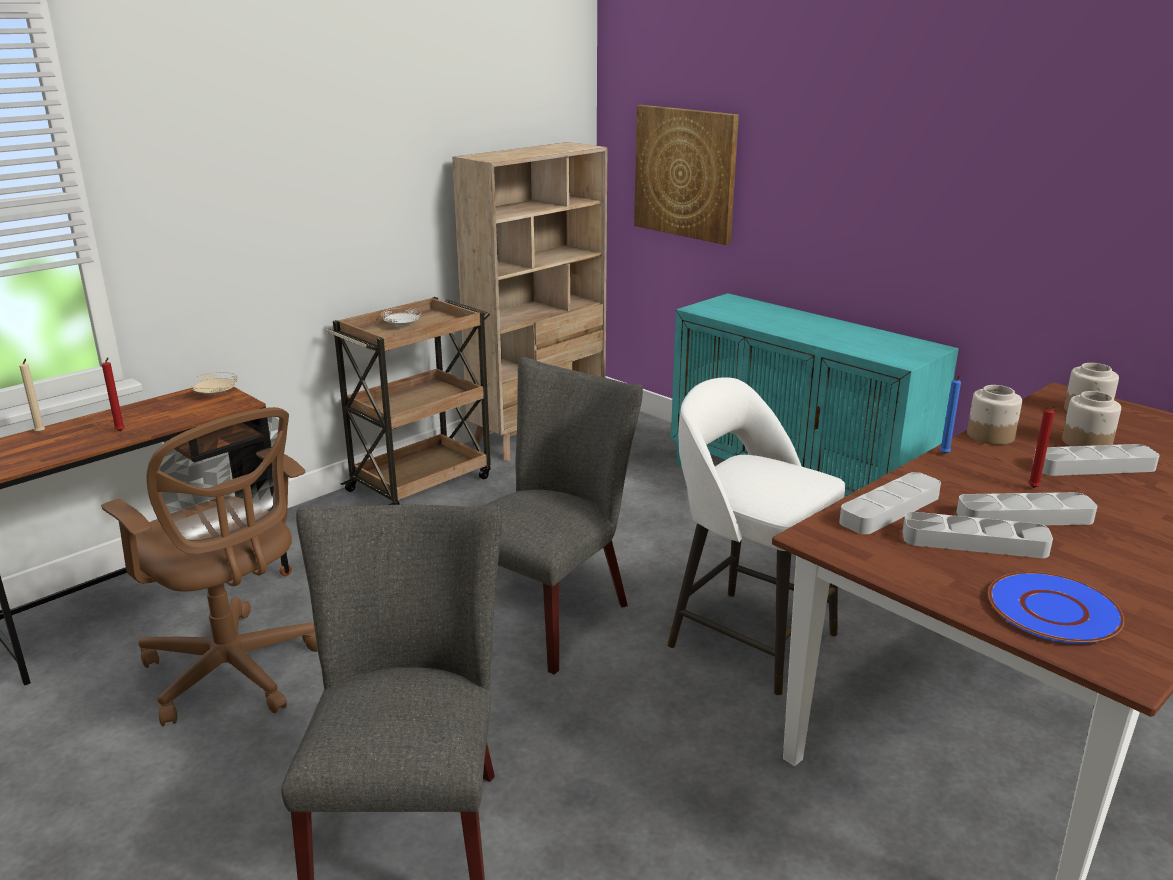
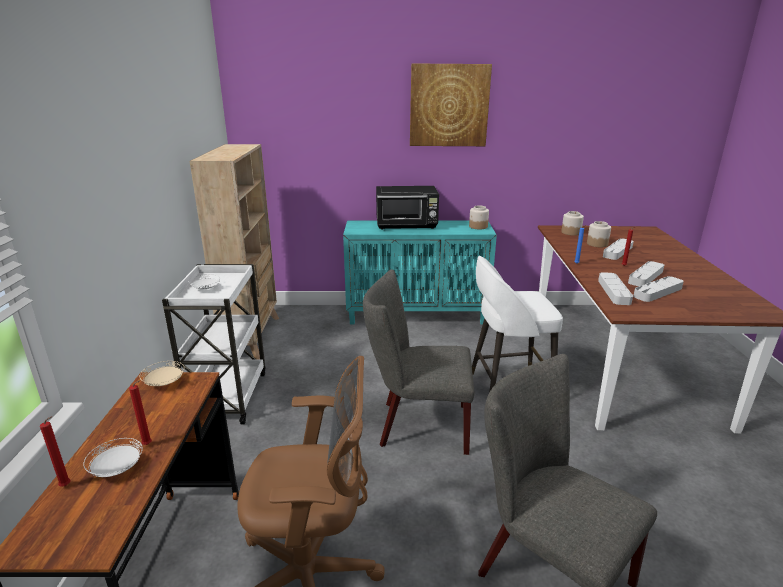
camera: 45 degrees left, 0 degrees up
(41, 433) = (67, 486): beige candle -> red candle
(77, 437) = (117, 469): none -> white plate
(422, 483) = (228, 395): brown cart -> white cart
(551, 612) = (417, 425): grey chair -> grey chair turned 75 degrees counterclockwise
(685, 173) = (306, 155): picture -> picture (449, 105)
(795, 320) = (407, 225): none -> black microwave
(990, 436) = (571, 251): jar -> jar (478, 227)
(1054, 610) = (722, 305): blue plate -> none

